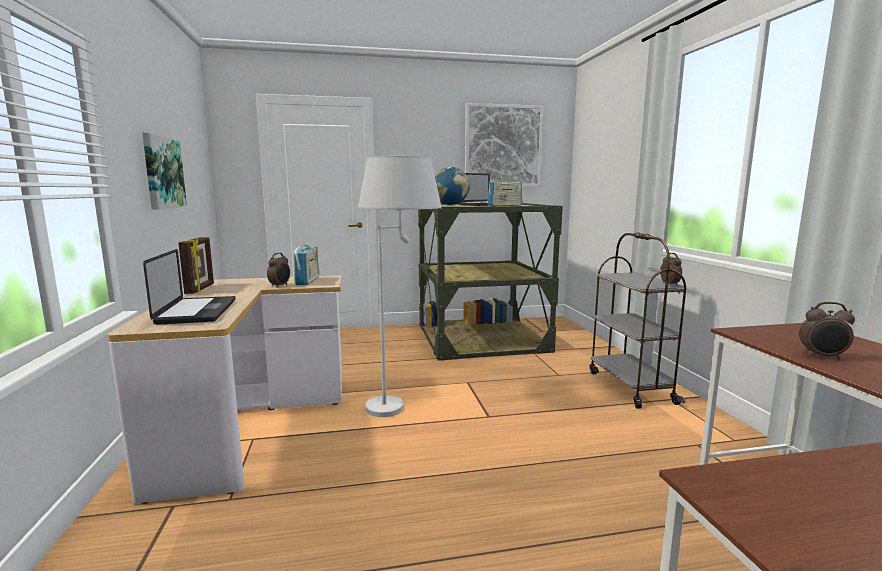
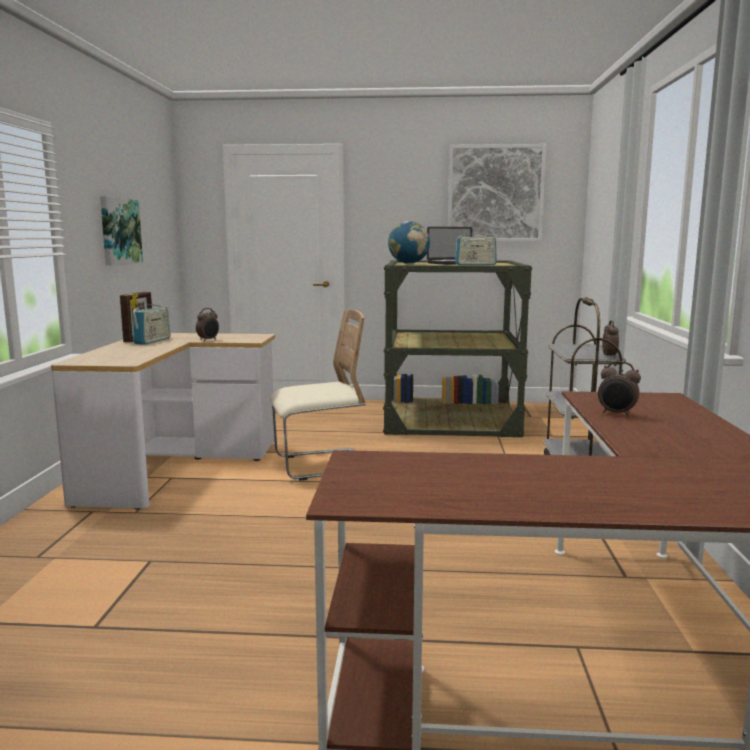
camera: 15 degrees right, 0 degrees up
(197, 311) = (124, 354): laptop -> none
(307, 281) = (237, 337): radio -> radio (152, 341)
(403, 403) = (321, 465): white floor lamp -> beige chair

